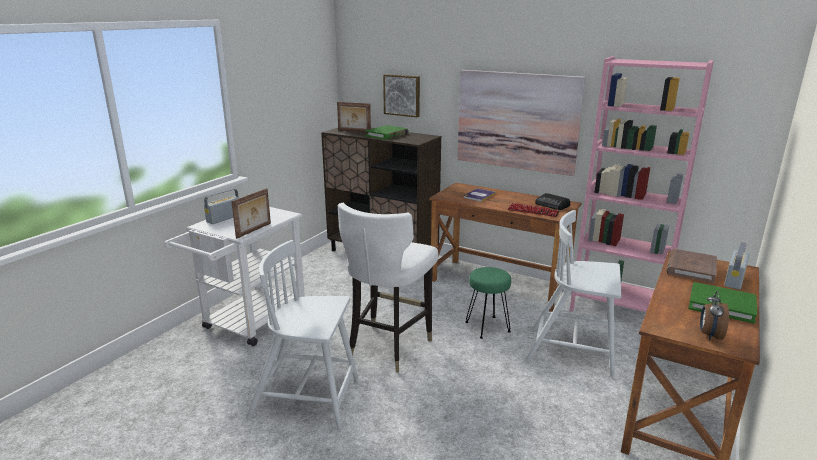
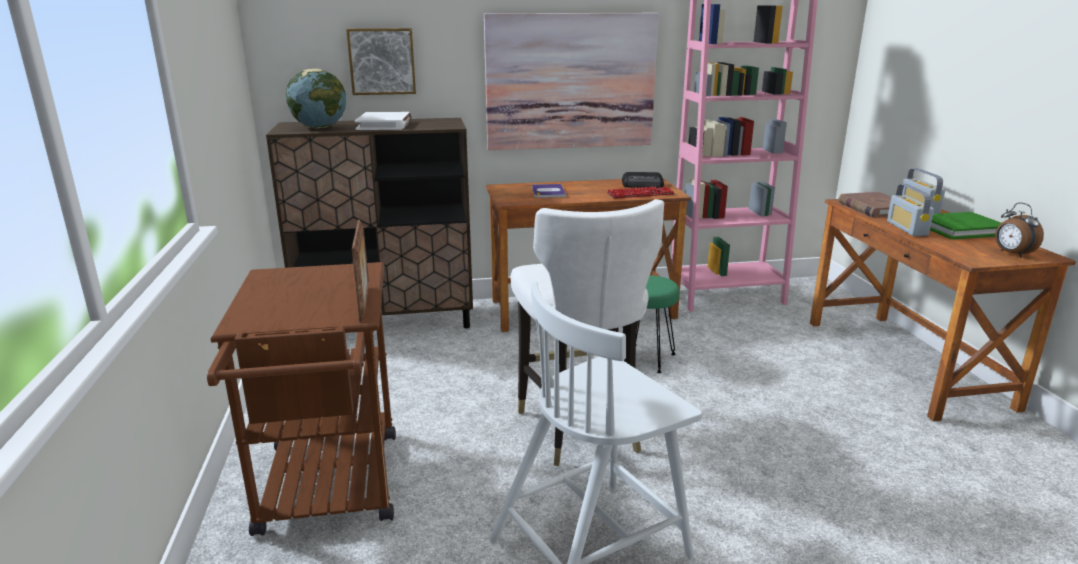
camera: 40 degrees left, 0 degrees up
(224, 218) = (261, 303): radio -> radio (906, 228)
(249, 324) = (329, 492): white cart -> brown cart
(354, 131) = (320, 127): picture frame -> globe
(387, 135) = (384, 125): green book -> white book
(573, 351) = (755, 349): white chair -> none

